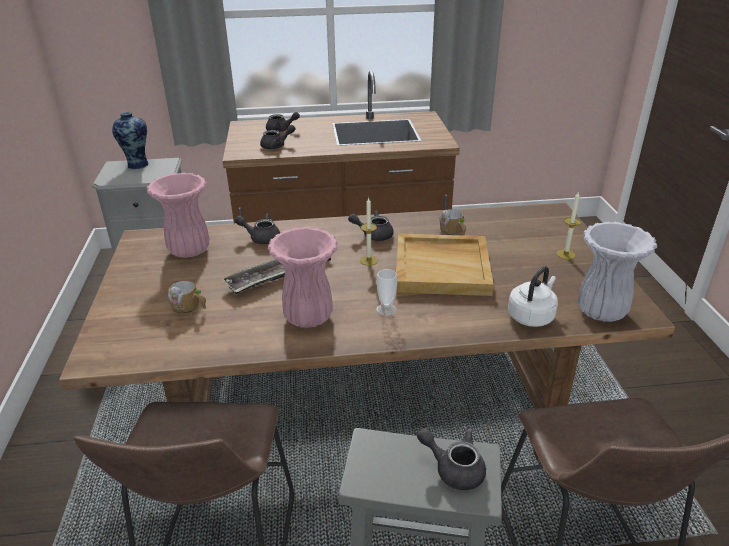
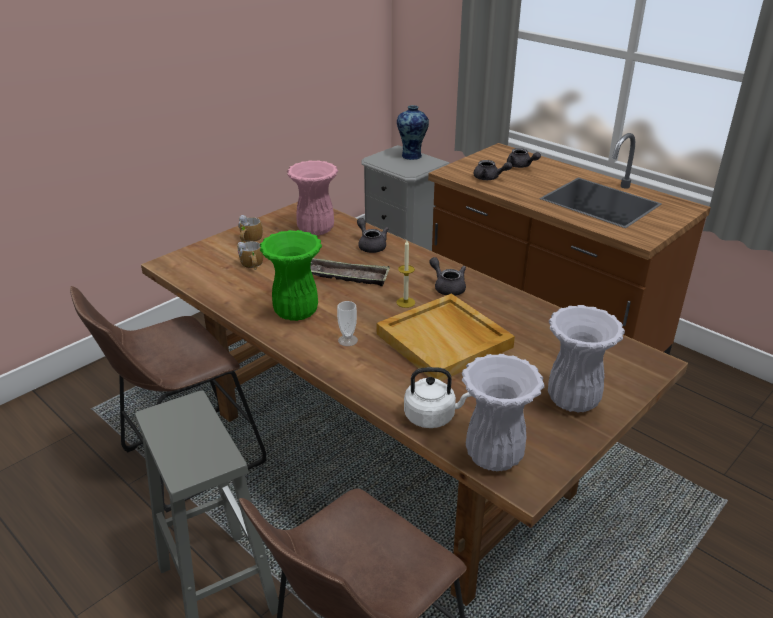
camera: 50 degrees right, 0 degrees up
(307, 317) = (296, 312): pink vase -> green vase
(453, 233) = (512, 322): mug -> mug (249, 239)
(454, 468) = (200, 451): grey teapot -> none
(565, 254) = (572, 399): candle -> white vase

